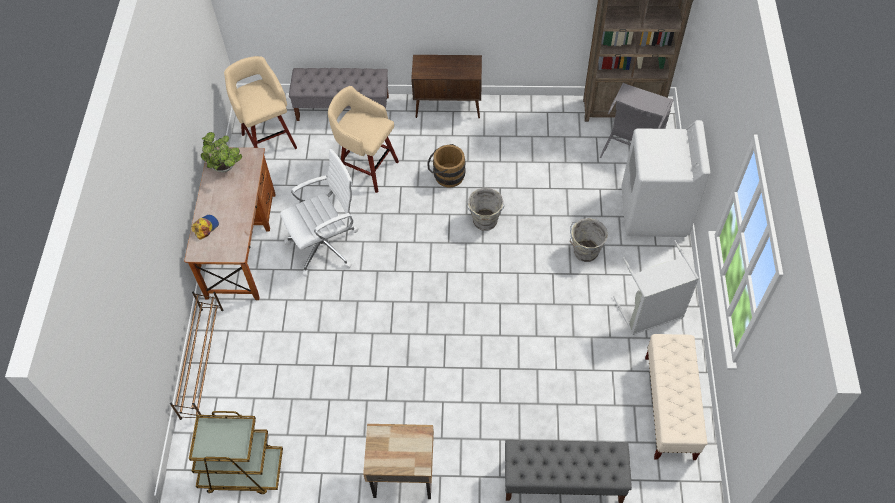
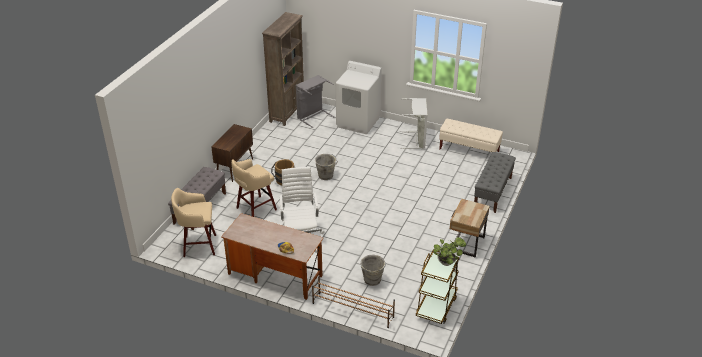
camera: 70 degrees left, 20 degrees down
(226, 168) = (244, 232): potted plant -> potted plant (447, 262)
(585, 252) = (368, 149): grey bucket -> grey bucket (372, 280)

